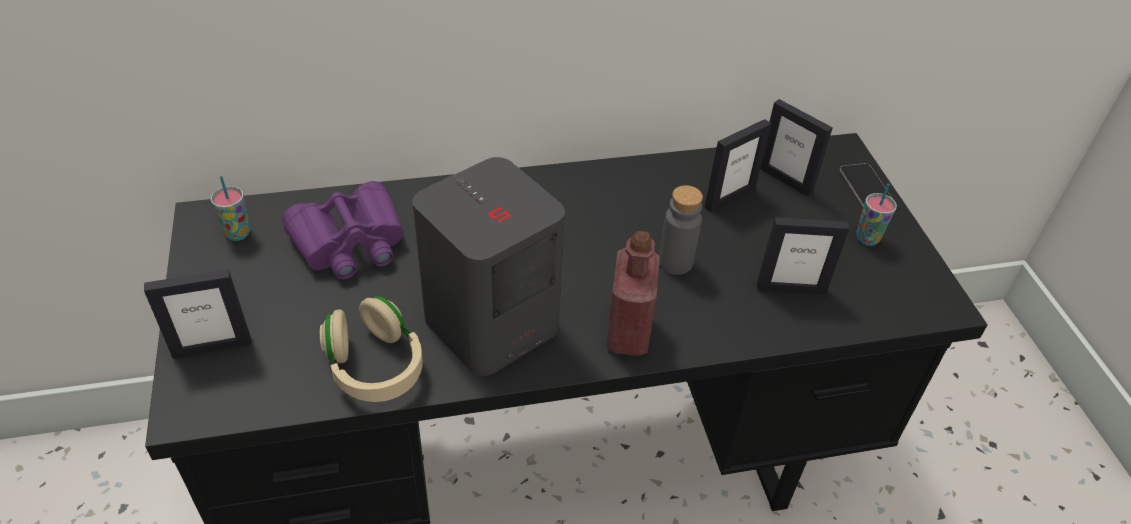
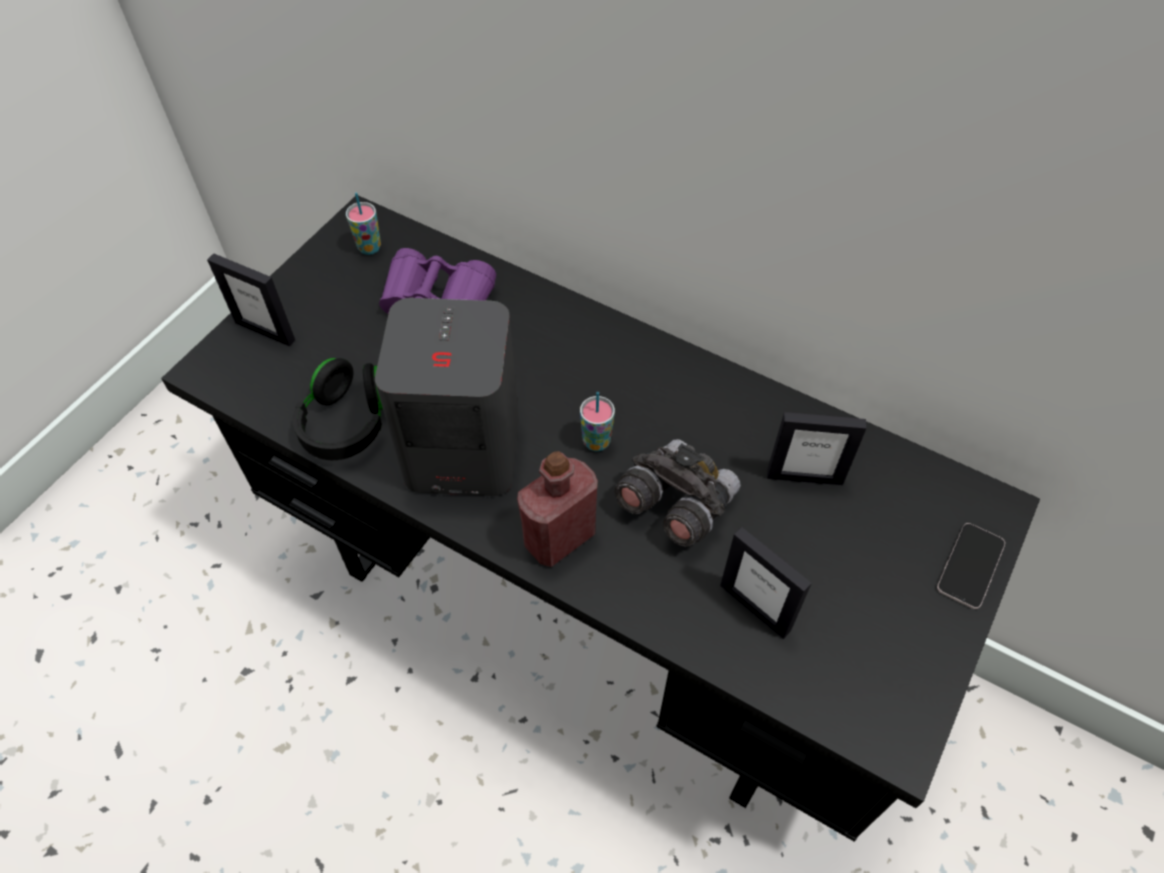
camera: 45 degrees right, 10 degrees up
(374, 366) = (347, 423): beige headphones -> black headphones
(675, 262) = (675, 504): grey bottle -> grey binoculars
(785, 179) = (887, 497): picture frame -> none
(867, 239) = (900, 617): cup -> cup (596, 442)

